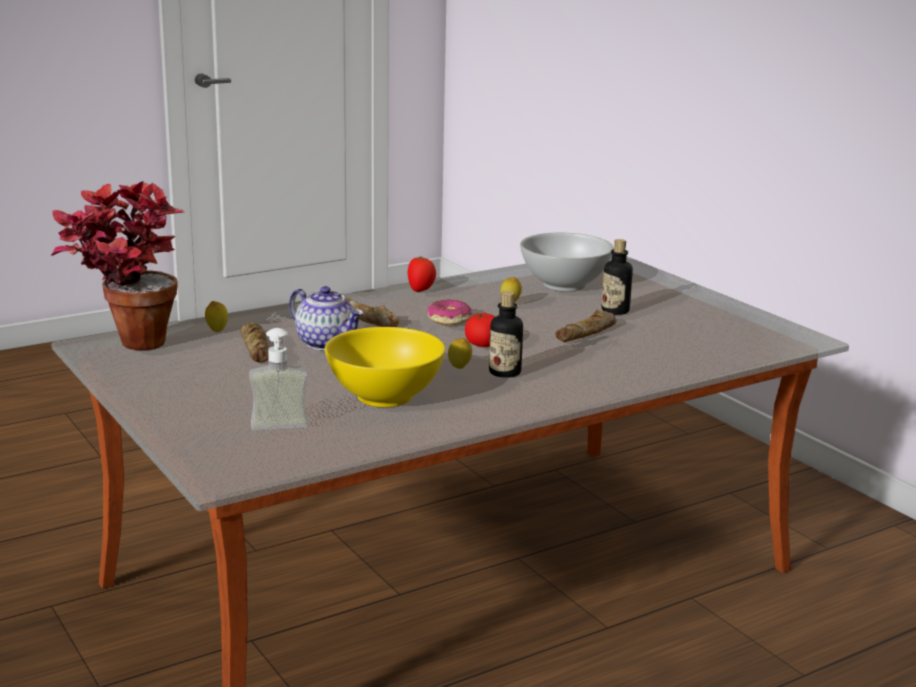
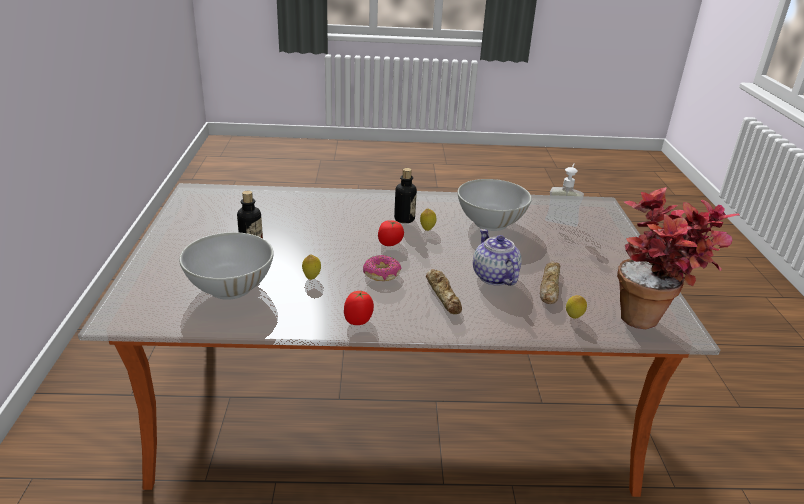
camera: 150 degrees left, 10 degrees up
(385, 397) = (490, 223): yellow bowl -> white bowl
(587, 333) = (307, 232): bread -> none

